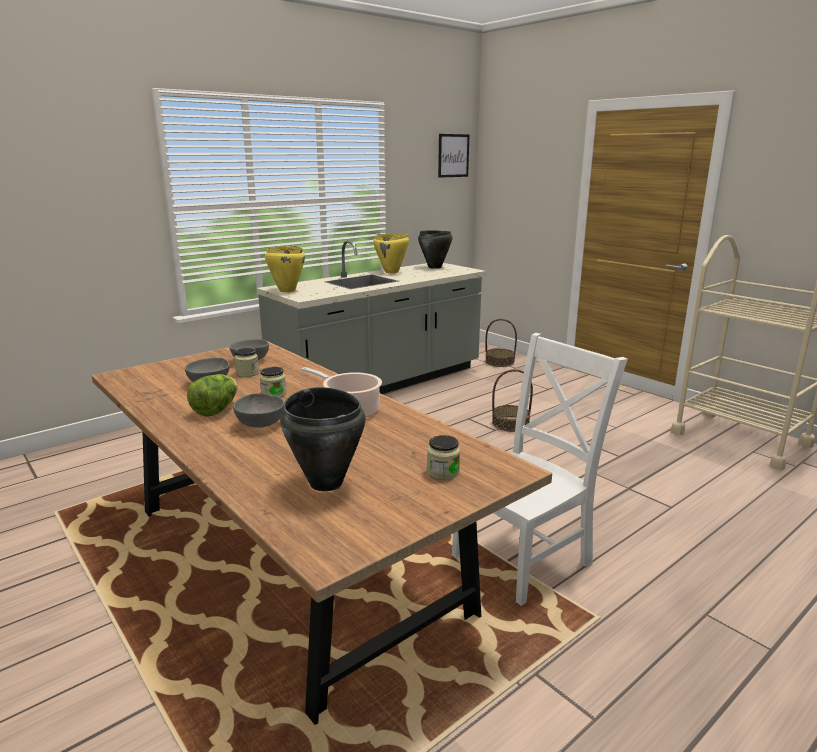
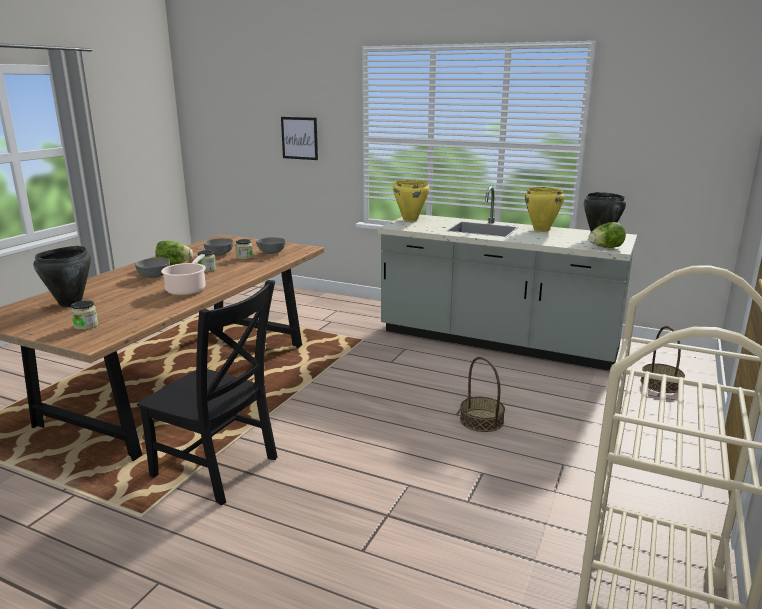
camera: 65 degrees right, 0 degrees up
(453, 155) = (711, 103): picture -> picture (299, 138)
(464, 271) = (605, 248): none -> lettuce
(525, 558) = (218, 469): white chair -> black chair

